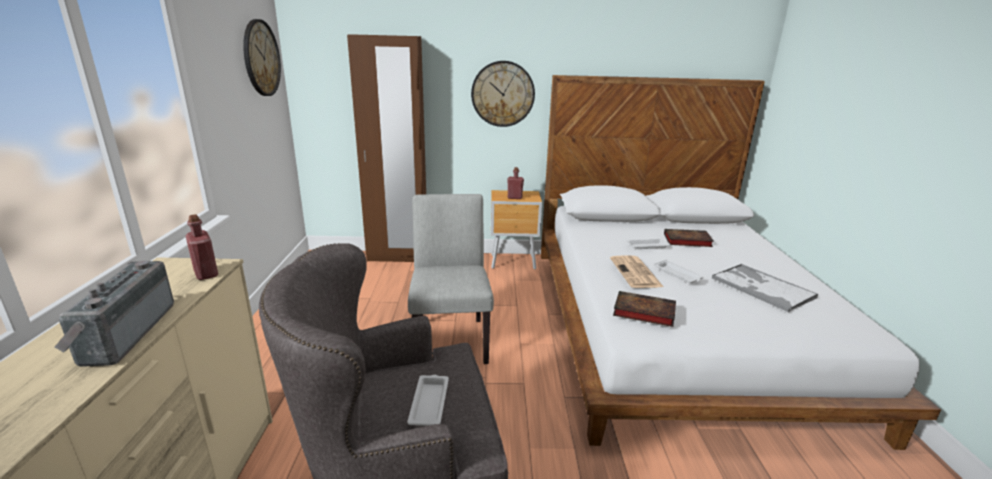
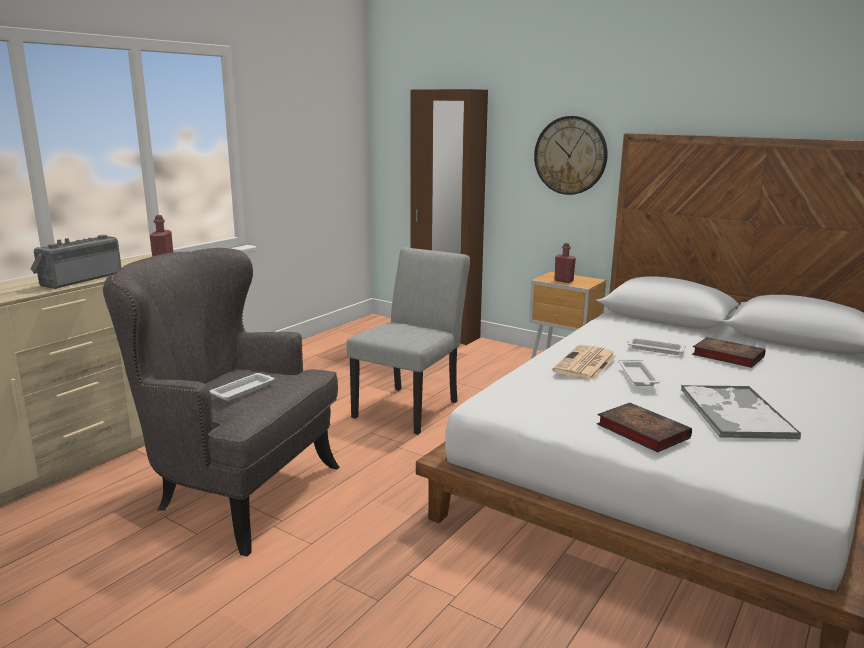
camera: 35 degrees right, 5 degrees down
(261, 58) = (335, 113): wall clock -> none
(642, 312) = (526, 390): book -> book (640, 431)

